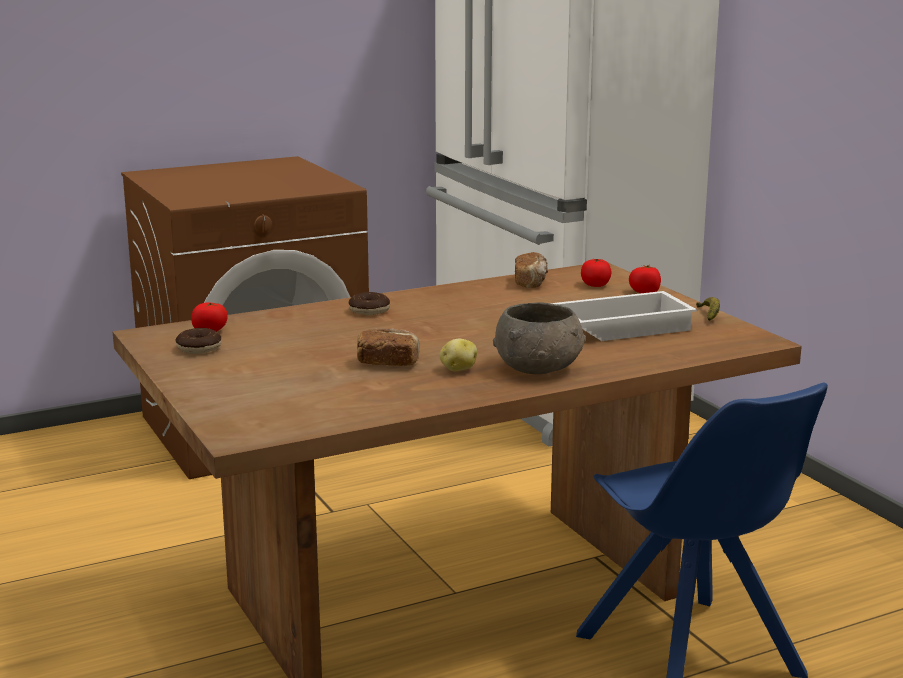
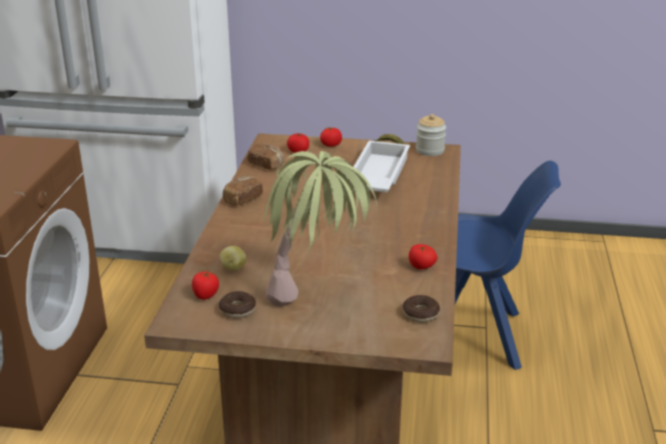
camera: 55 degrees left, 10 degrees up
(271, 369) = (317, 296): none -> potted plant
(369, 310) = (245, 228): donut -> donut (420, 314)
(387, 363) = (353, 254): bread -> bread (242, 199)
(411, 397) = (421, 266): none -> tomato
(458, 369) = (391, 238): potato -> potato (233, 268)
(539, 368) = (417, 215): grey bowl -> none
(741, 335) = (430, 150): none -> jar

